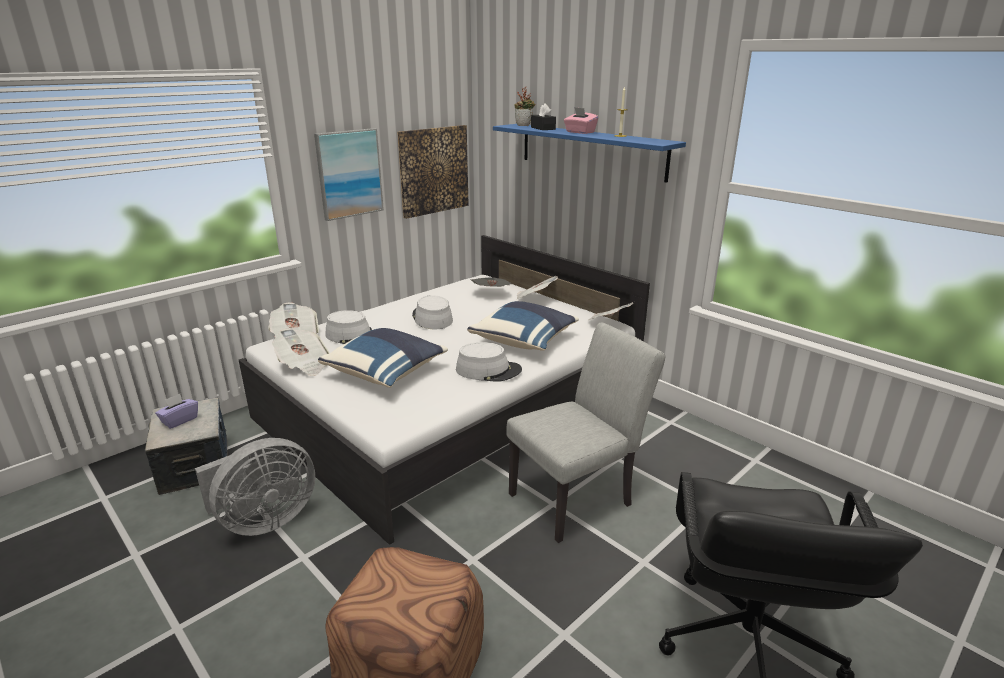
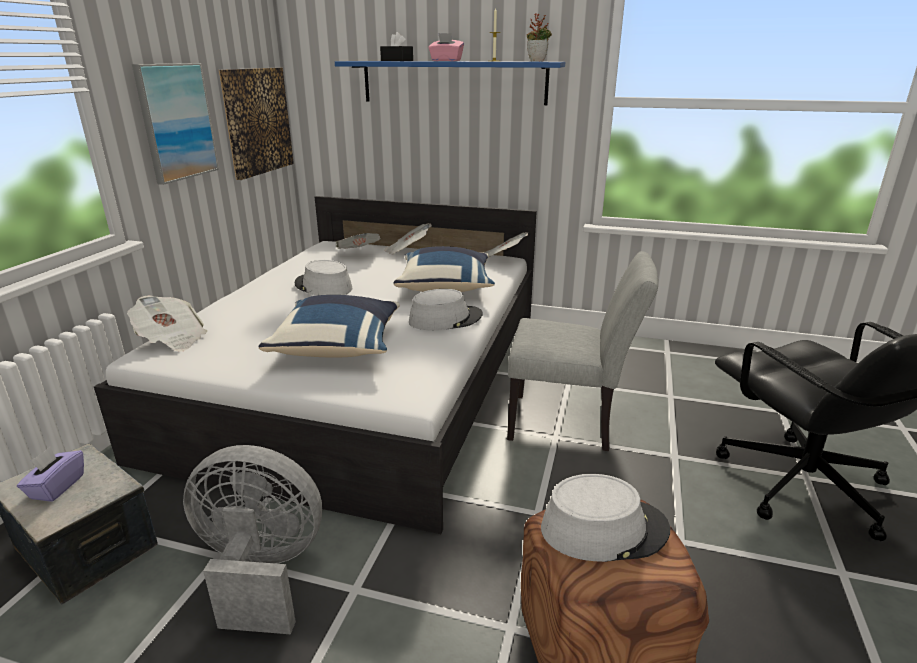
camera: 30 degrees left, 0 degrees up
(264, 520) = (261, 572): grey fan -> grey fan turned 105 degrees counterclockwise
(304, 365) = (223, 363): newspaper -> none
(353, 336) = (248, 321): grey hat -> grey hat (603, 529)
(524, 125) = (368, 60): potted plant -> potted plant (537, 61)
(578, 497) = (570, 423): grey chair -> grey chair turned 75 degrees clockwise

